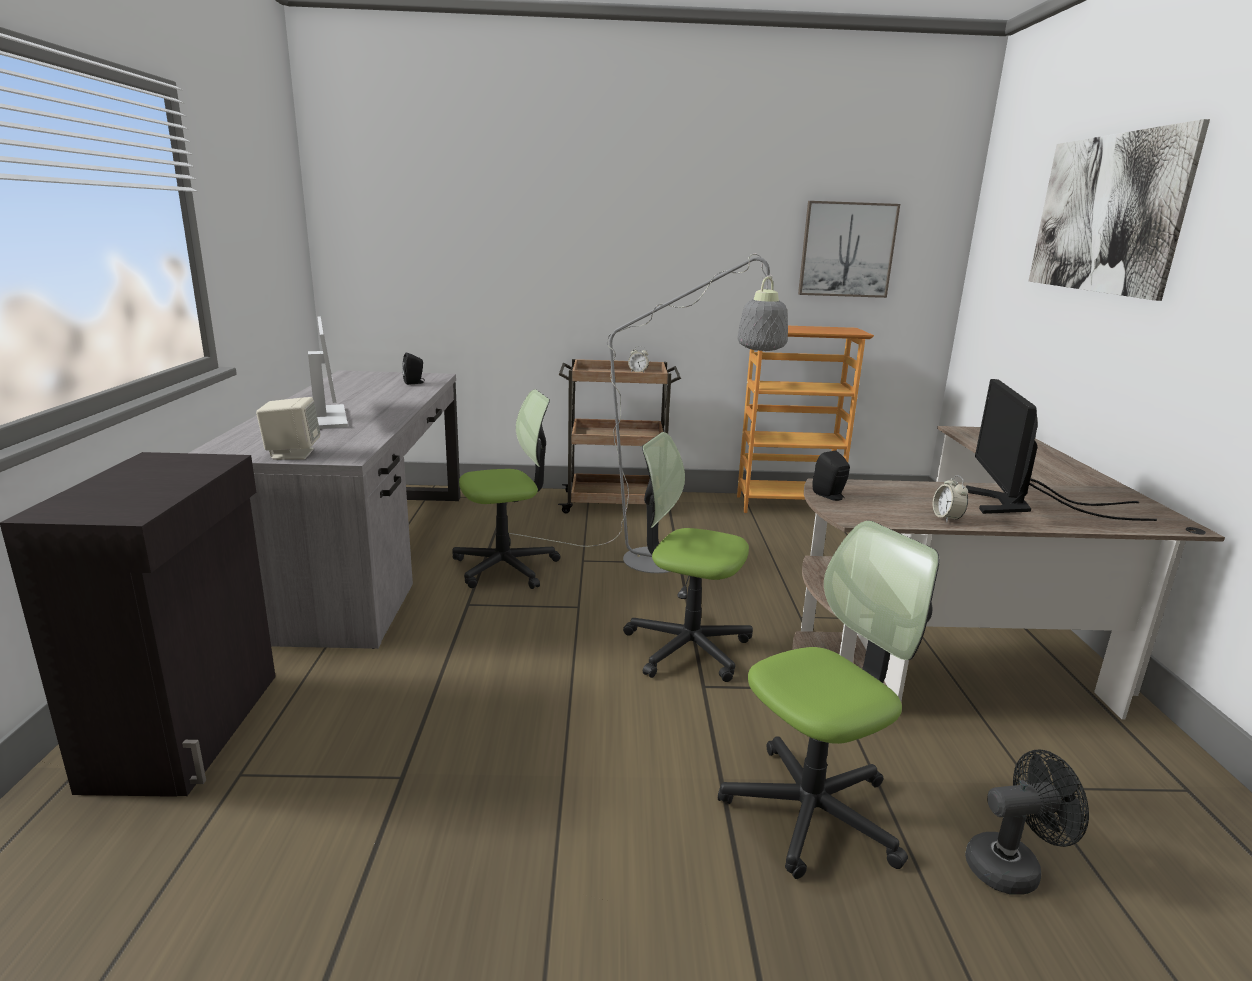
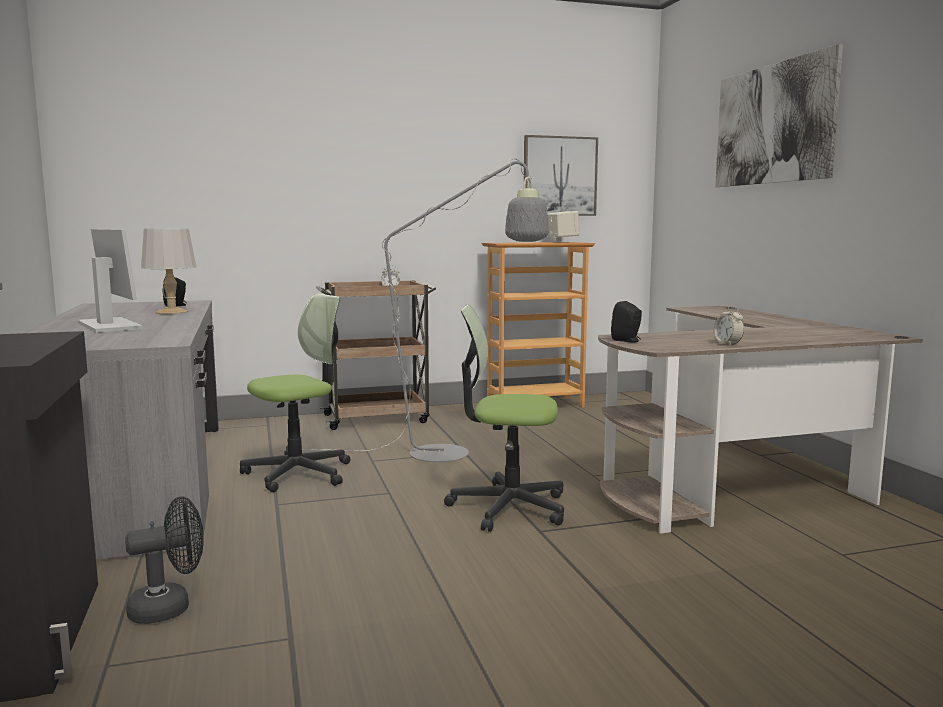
camera: 15 degrees left, 10 degrees down
(292, 454) = (105, 344): beige speaker -> beige speaker (562, 242)
(399, 396) = (171, 312): none -> grey table lamp
(812, 811) = (685, 597): office chair -> none
(1012, 867) = (858, 604): black fan -> black fan (170, 607)
(1022, 505) = (774, 335): monitor -> none

